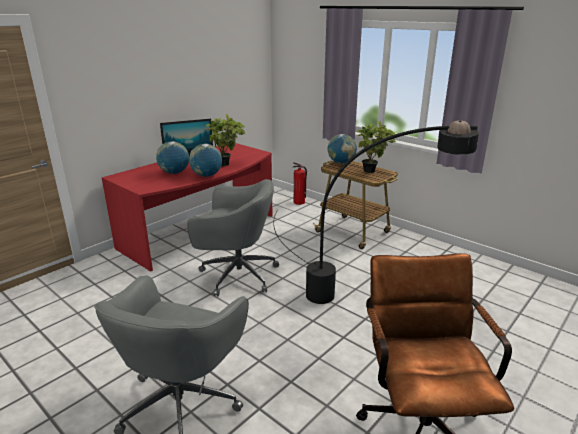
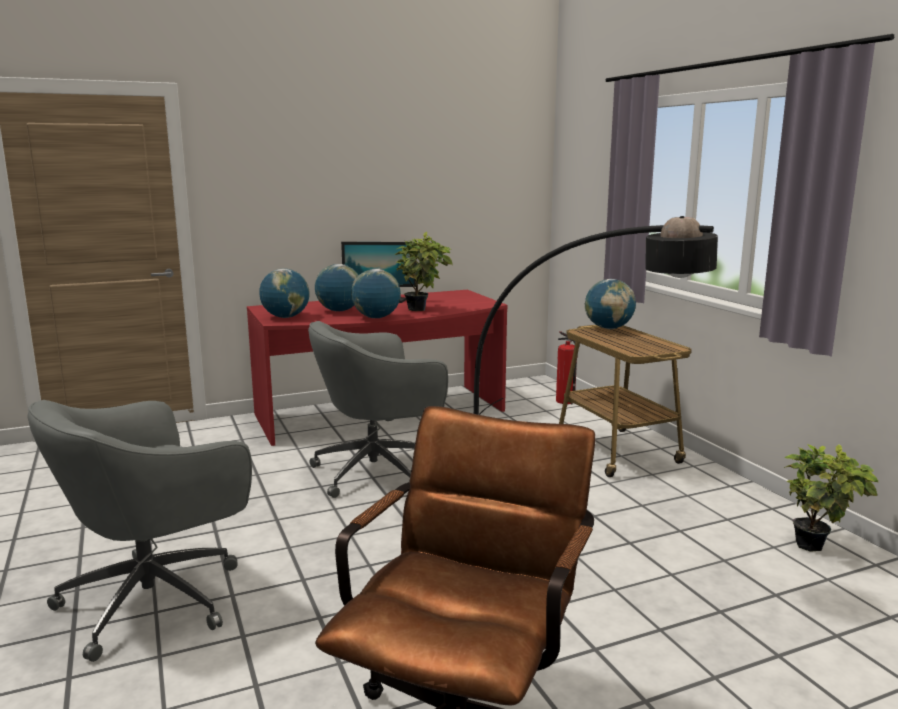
camera: 25 degrees right, 10 degrees down
(145, 184) = (286, 317): none -> globe
(236, 274) = (378, 471): grey office chair -> grey office chair turned 120 degrees clockwise
(372, 171) = (648, 343): potted plant -> potted plant (817, 548)

